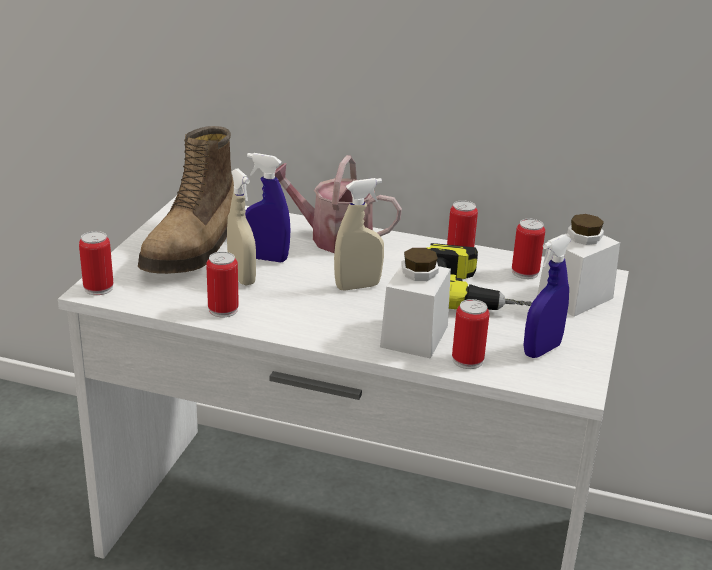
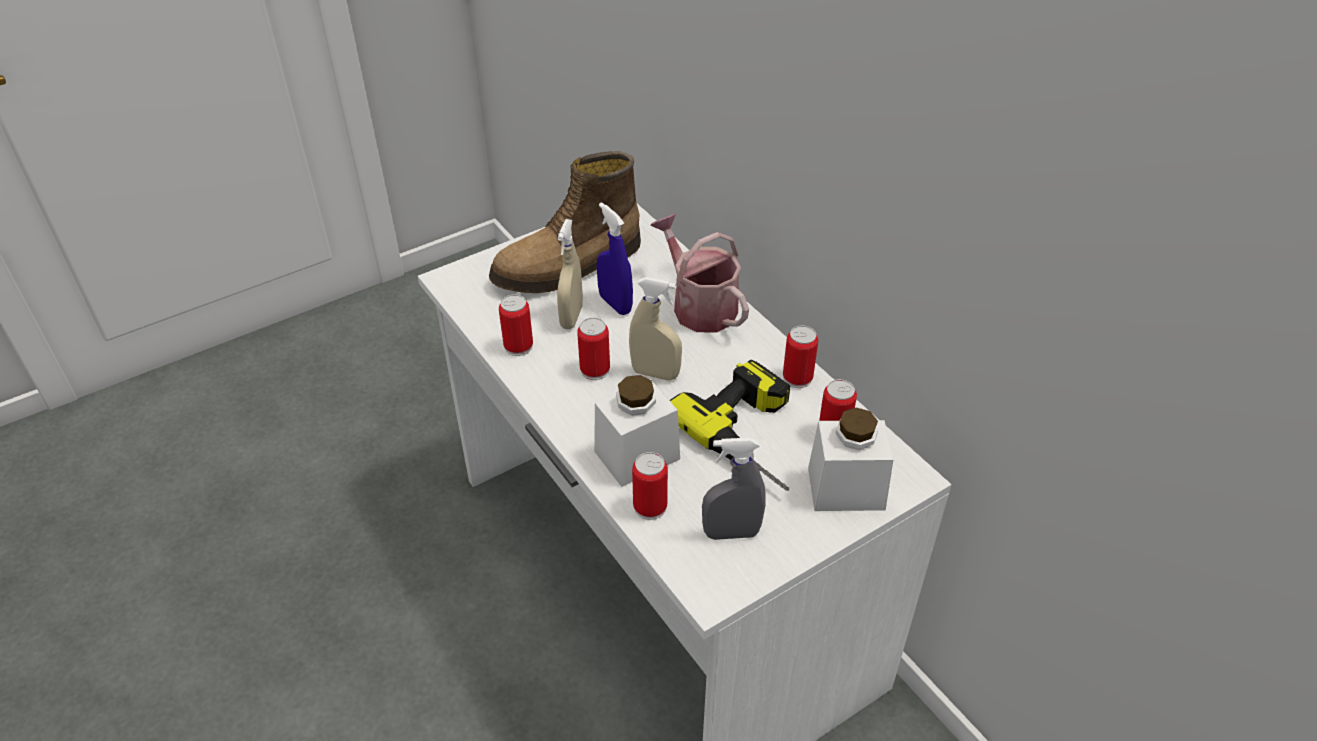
camera: 40 degrees right, 15 degrees up
(98, 288) = (454, 278): can -> can (595, 370)
(541, 350) = (731, 533): blue spray bottle -> grey spray bottle

